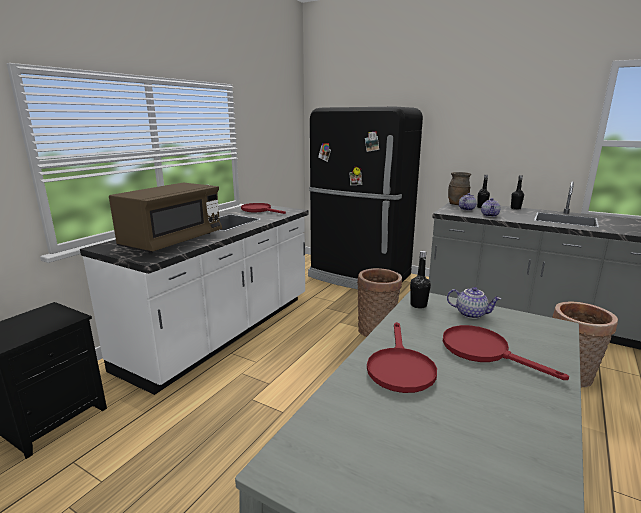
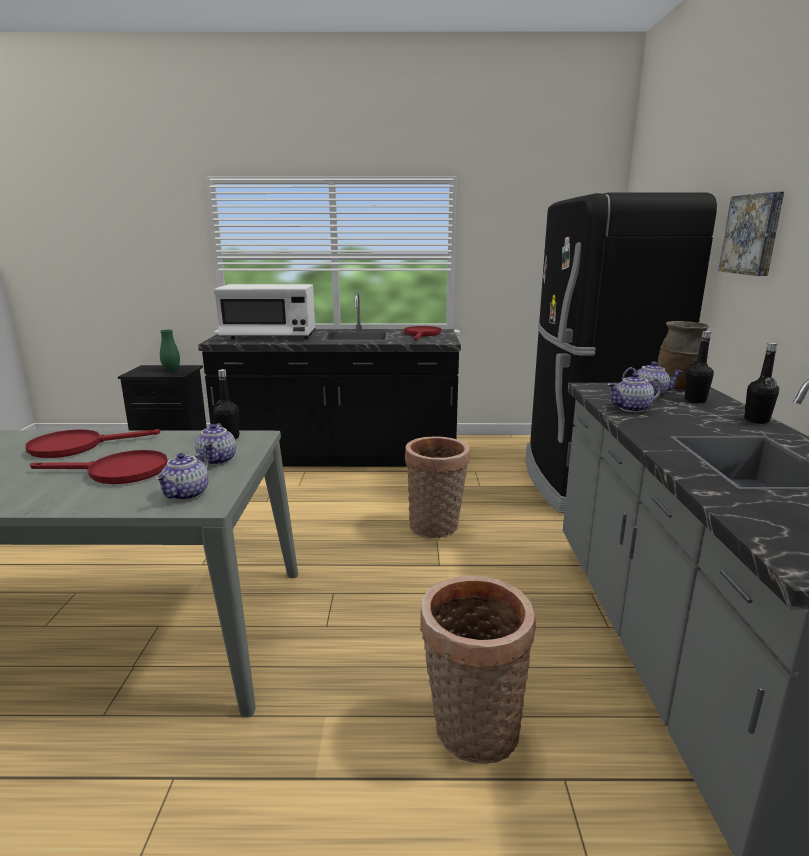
camera: 60 degrees right, 0 degrees up
(44, 319) = (171, 370): none -> green vase
(173, 241) = (269, 337): brown microwave -> white microwave
(223, 331) = (339, 456): white counter -> black counter
(451, 129) = (753, 234): none -> picture
(484, 351) = (118, 472): red frying pan -> red frying pan turned 75 degrees clockwise
(539, 329) = (187, 494): none -> teapot

